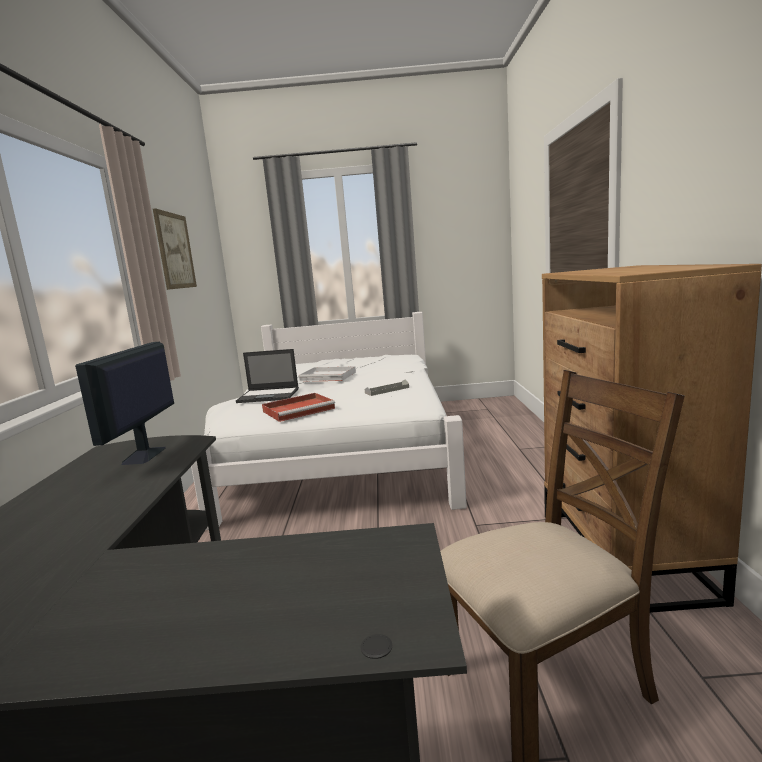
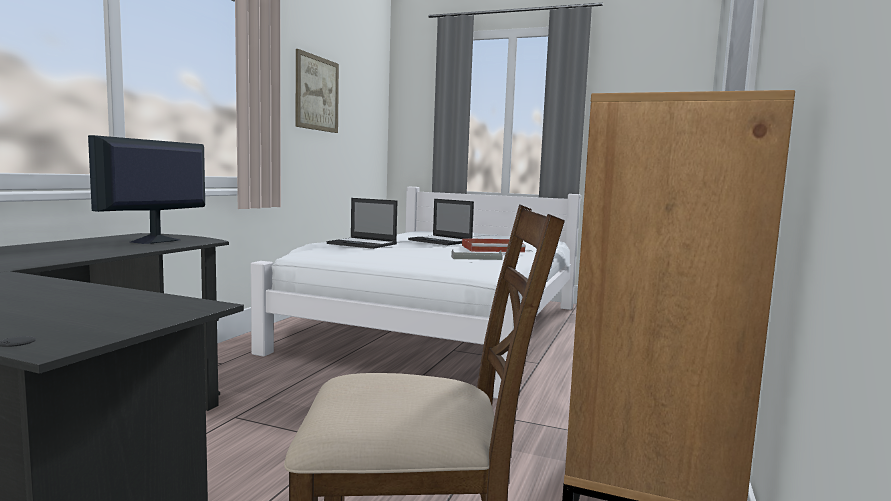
camera: 20 degrees right, 5 degrees down
(299, 409) = (370, 256): red tray -> red tray (493, 248)
(329, 376) = (441, 241): white tray -> laptop

